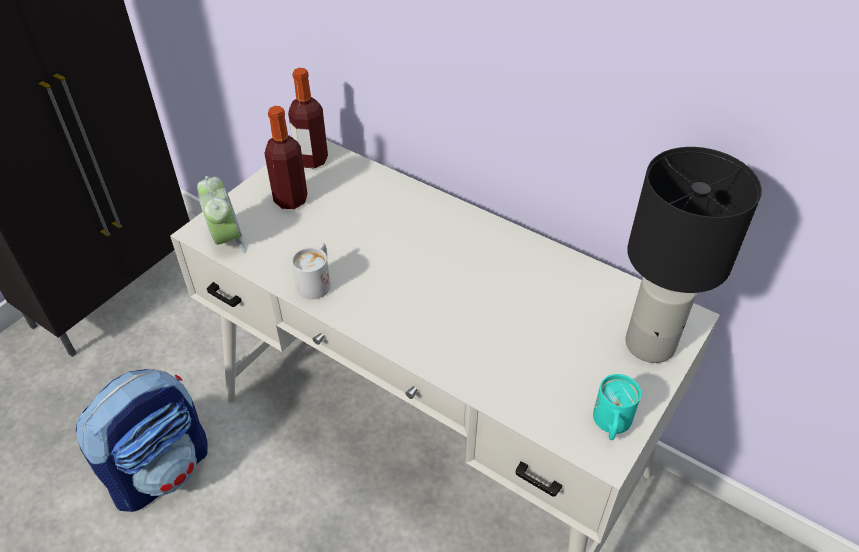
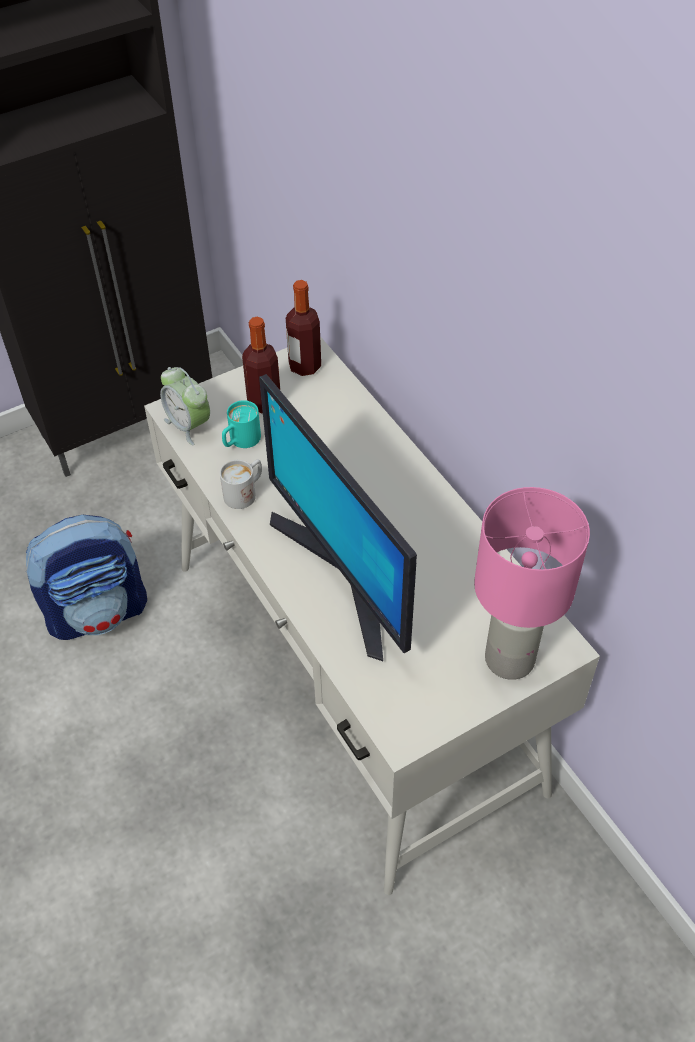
camera: 25 degrees right, 5 degrees up
(226, 240) = (189, 425): alarm clock -> alarm clock turned 135 degrees clockwise
(457, 323) = (345, 575): none -> monitor
(611, 425) = (423, 716): turquoise mug -> turquoise mug (240, 441)
(650, 343) = (510, 658): black table lamp -> pink table lamp

